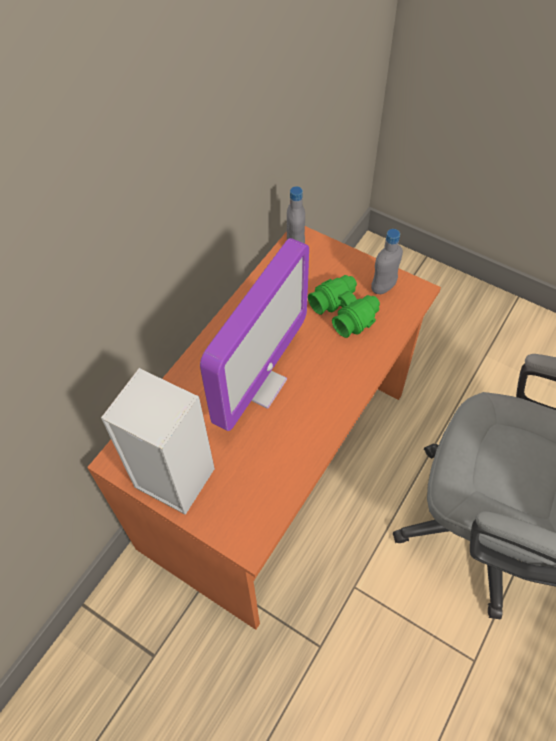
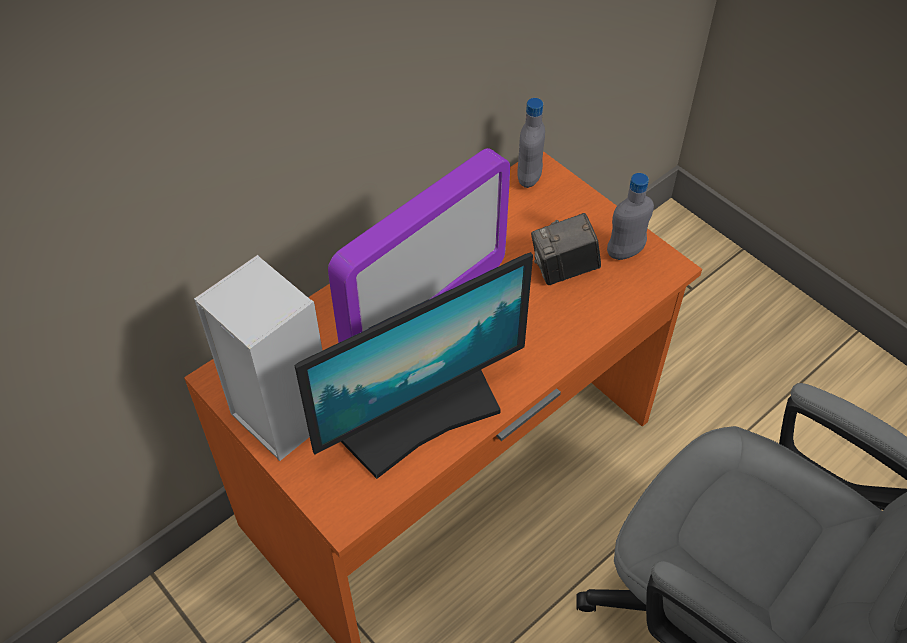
camera: 15 degrees right, 5 degrees down
(280, 452) = (421, 418): none -> monitor
(344, 311) = (563, 270): green binoculars -> camera

